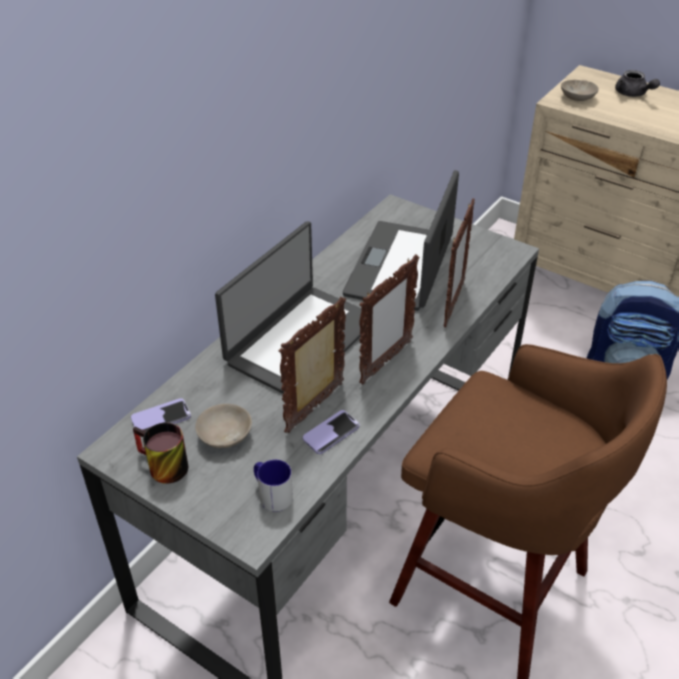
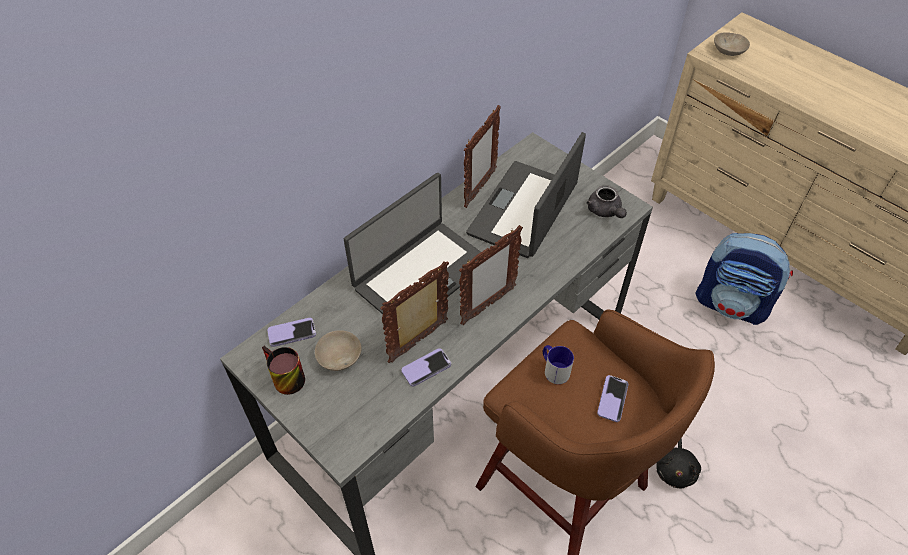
camera: 10 degrees right, 10 degrees up
(271, 494) = (366, 417): mug -> mug (553, 369)
(453, 305) = (560, 256): picture frame -> picture frame (479, 189)
(550, 439) = (612, 399): none -> phone
(613, 548) = (675, 470): none -> black plush toy
(633, 94) = (784, 52): grey teapot -> grey teapot (605, 211)

